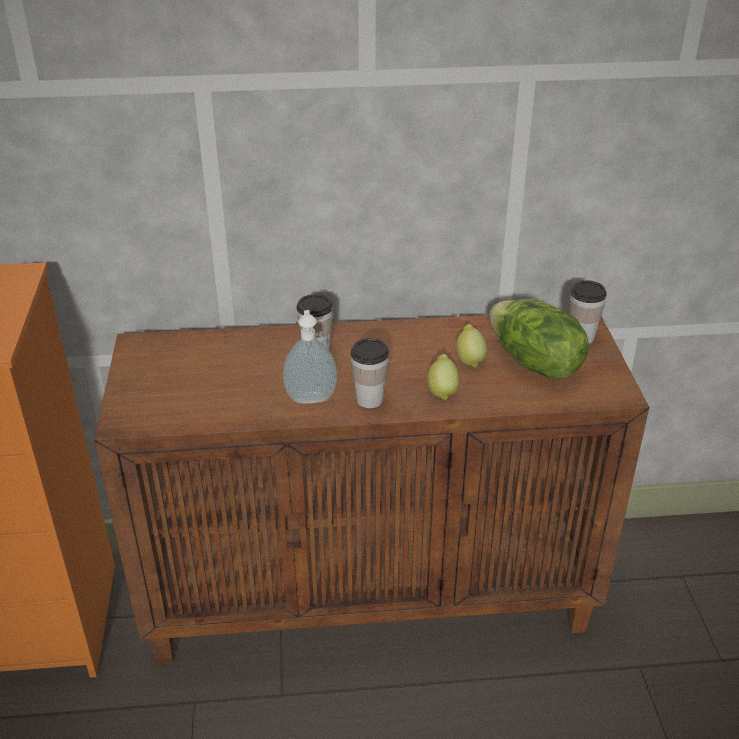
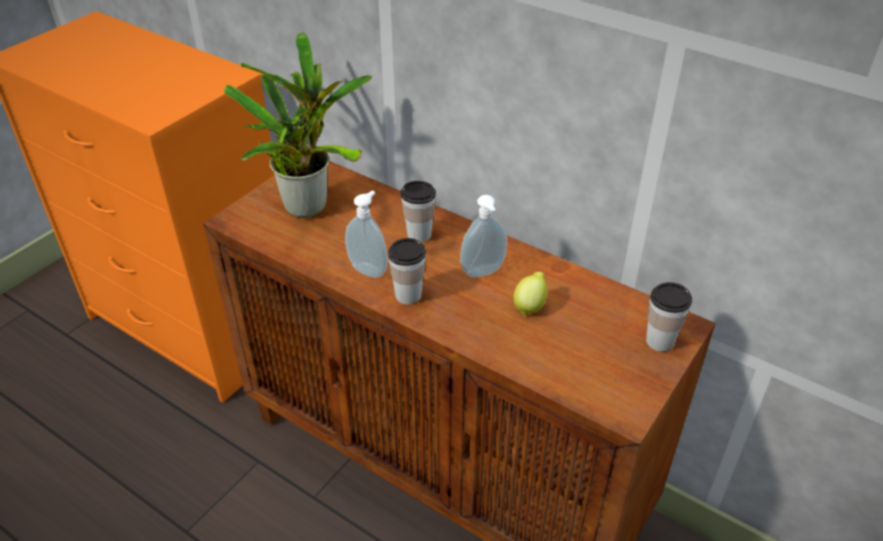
camera: 40 degrees right, 5 degrees up
(181, 374) = (308, 203): none -> potted plant
(405, 354) = (484, 273): none -> soap dispenser
(442, 391) = (472, 320): lemon -> none
(534, 363) = (582, 340): lettuce -> none

